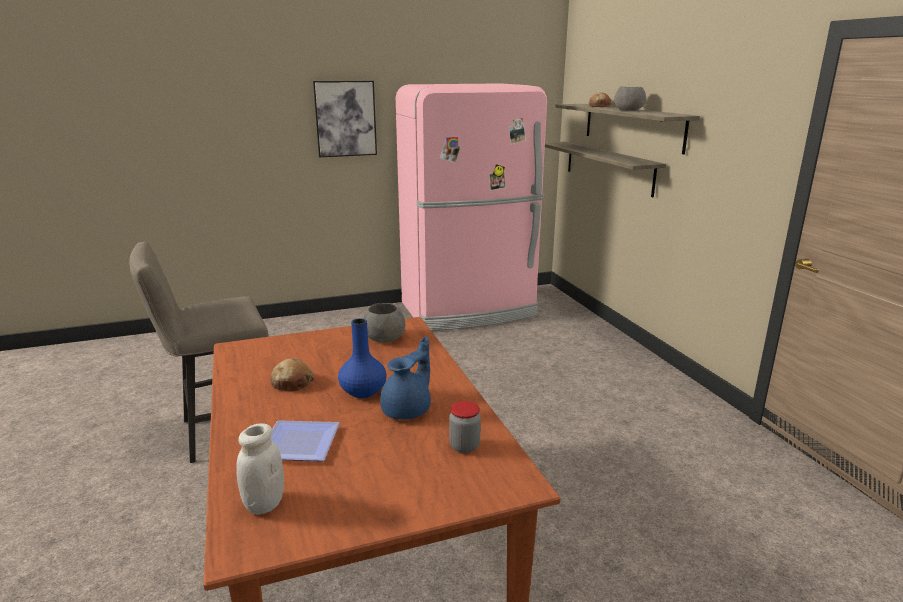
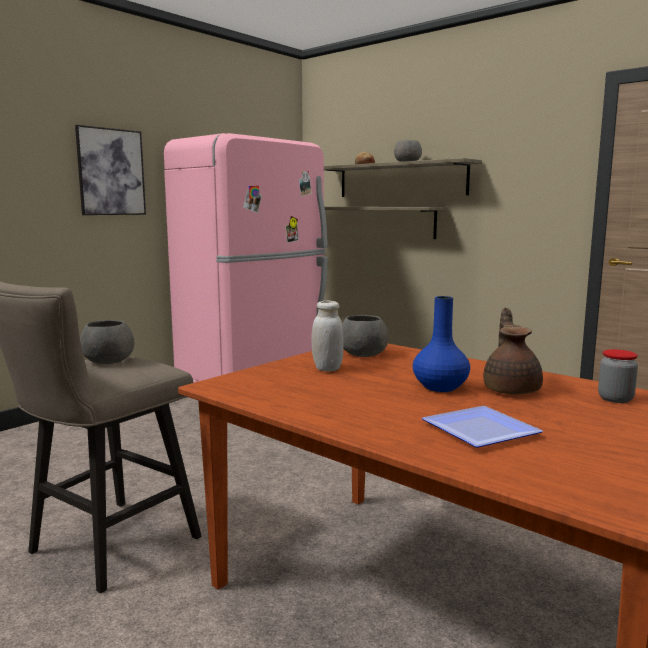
camera: 30 degrees left, 10 degrees down
(220, 306) = (108, 361): none -> grey bowl
(264, 504) = (567, 477): white jar -> white jar (327, 368)
(292, 383) = (354, 395): bread -> none
(408, 410) = (511, 389): blue teapot -> brown teapot

